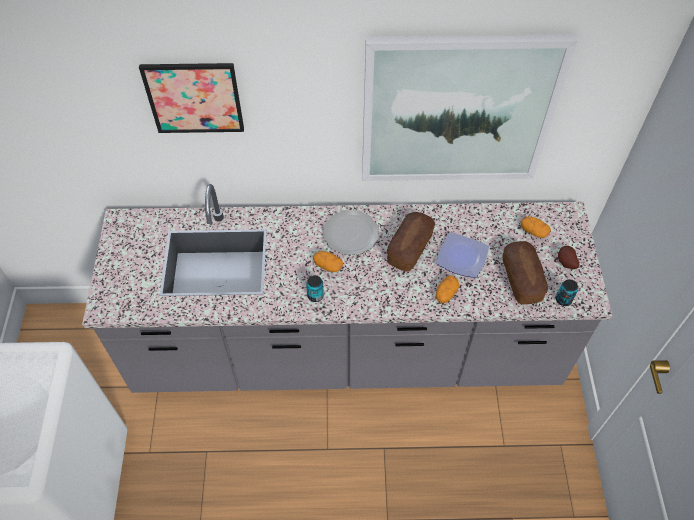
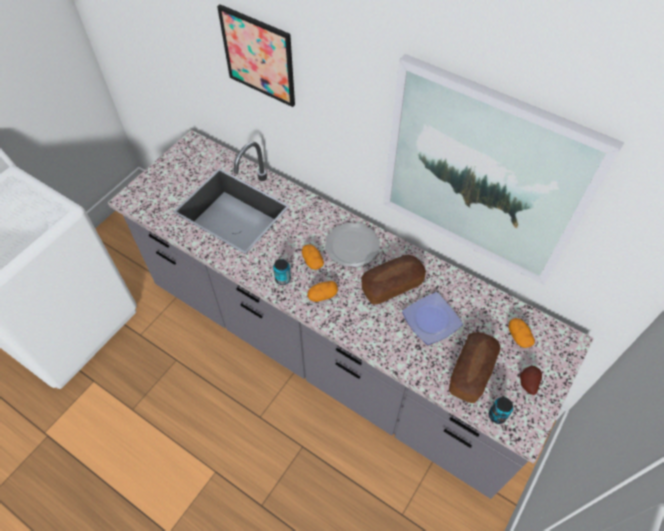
camera: 35 degrees right, 0 degrees up
(446, 293) = (391, 342): potato -> potato (322, 295)

